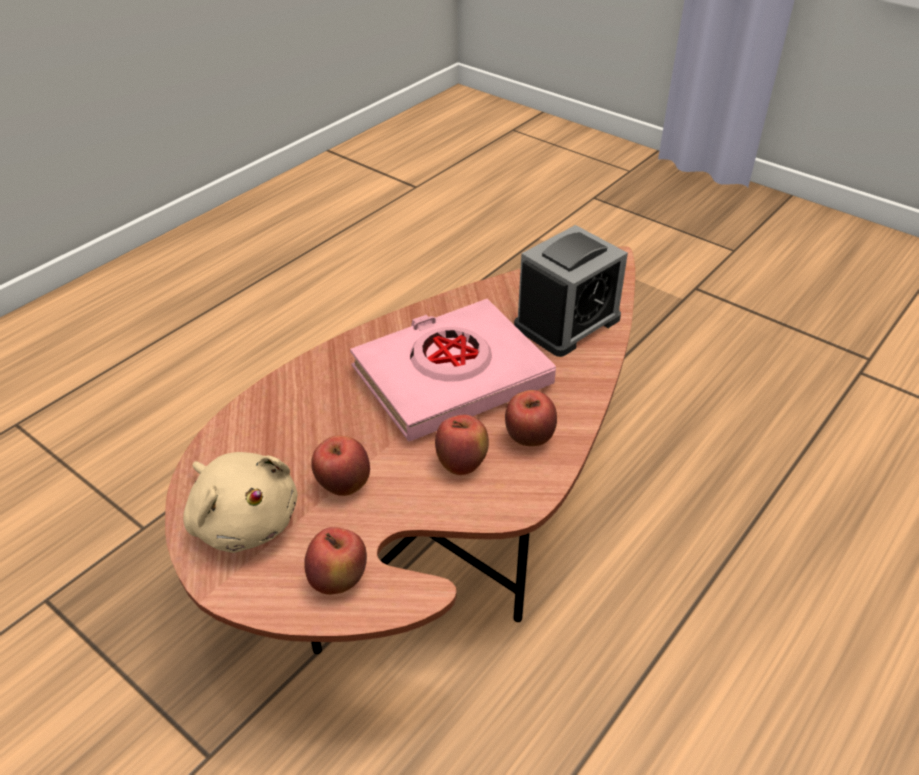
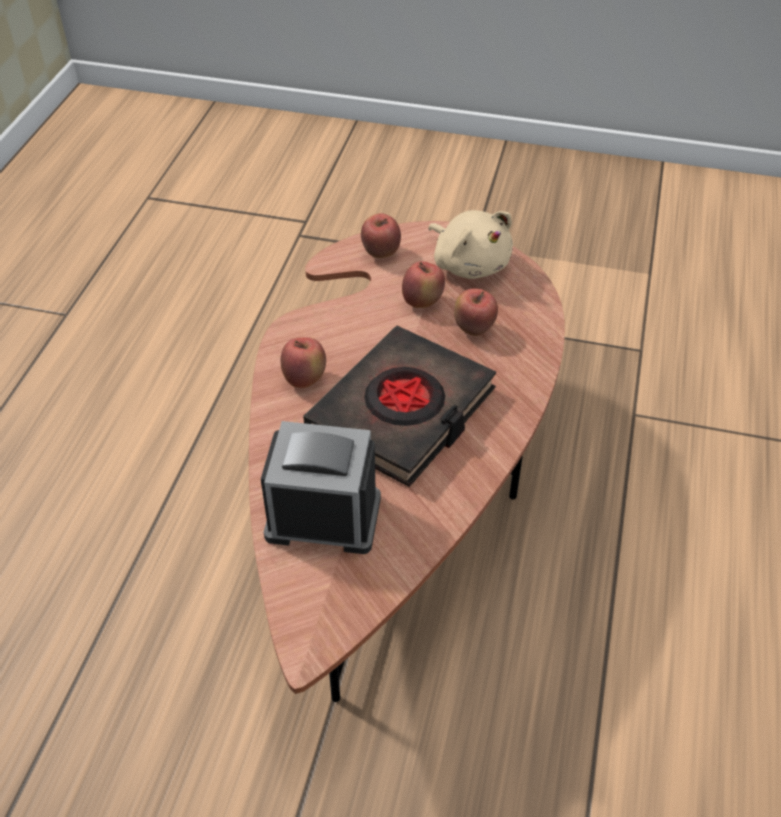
camera: 155 degrees right, 5 degrees up
(244, 520) = (469, 264): beige plush toy -> beige plush toy turned 150 degrees counterclockwise
(451, 377) = (402, 412): pink book -> black book
(462, 464) = (347, 343): apple -> apple (473, 329)
(567, 322) = (323, 517): alarm clock -> alarm clock turned 75 degrees clockwise

